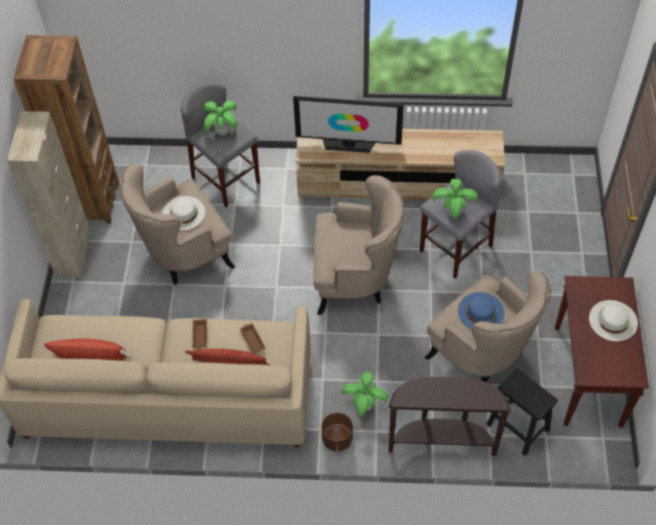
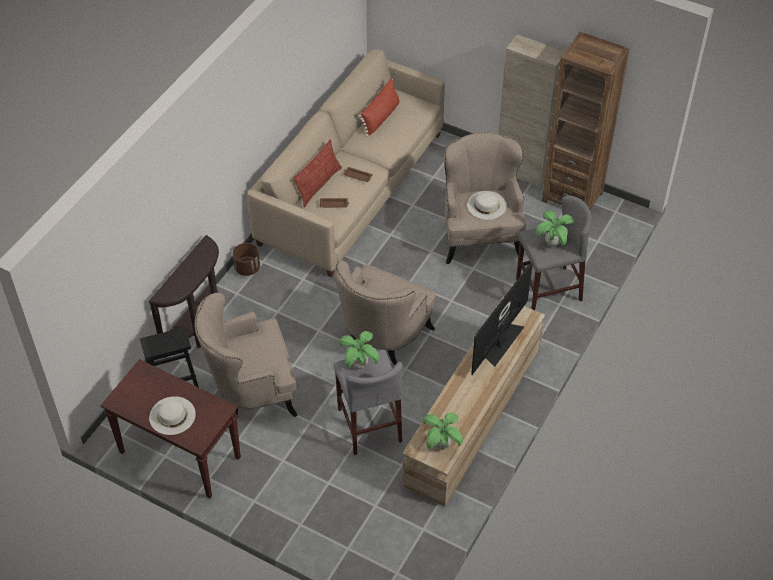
camera: 115 degrees right, 5 degrees down
(364, 405) = (262, 295): potted plant -> potted plant (441, 445)
(481, 311) = (259, 354): blue hat -> none

